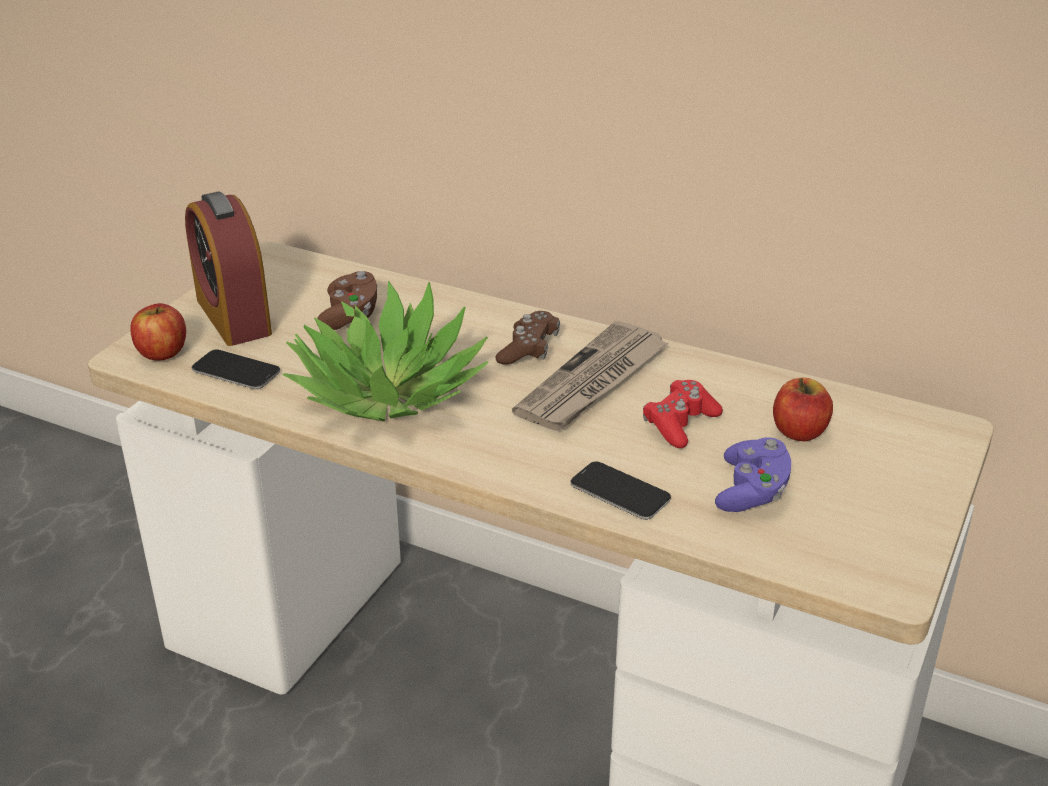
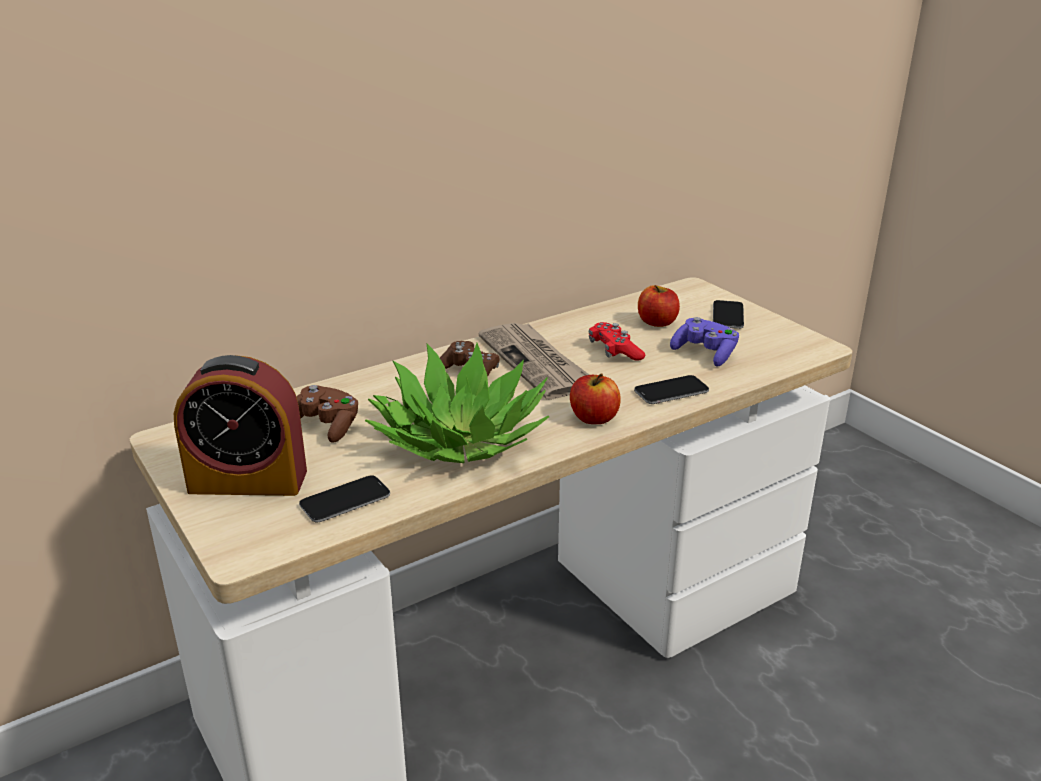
camera: 60 degrees left, 5 degrees down
(162, 353) = (260, 533): apple -> apple (594, 418)
(893, 482) = (728, 316): none -> phone

